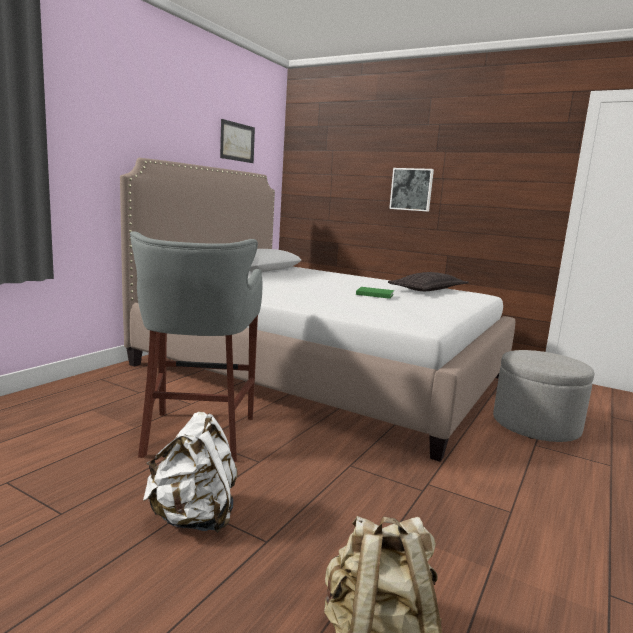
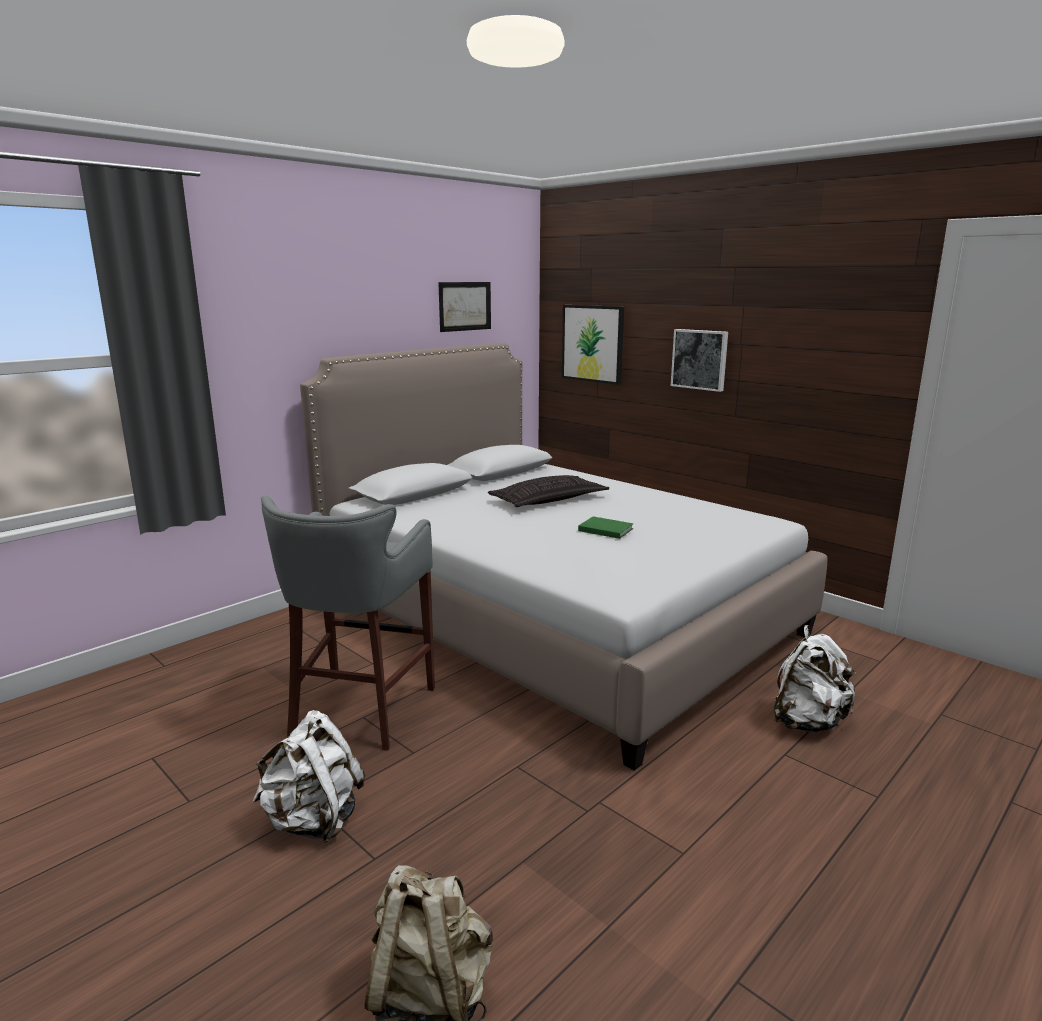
camera: 15 degrees right, 5 degrees up
(327, 180) = (593, 343): none -> picture
(428, 290) = (698, 514): pillow -> pillow (548, 500)
(535, 425) = (807, 721): grey ottoman -> white backpack

